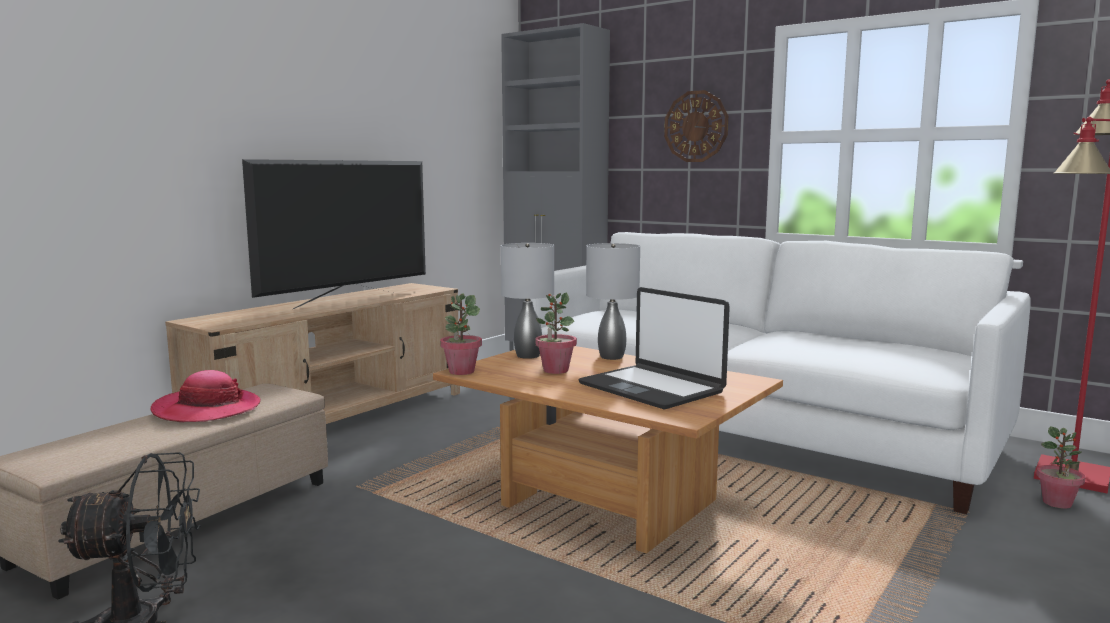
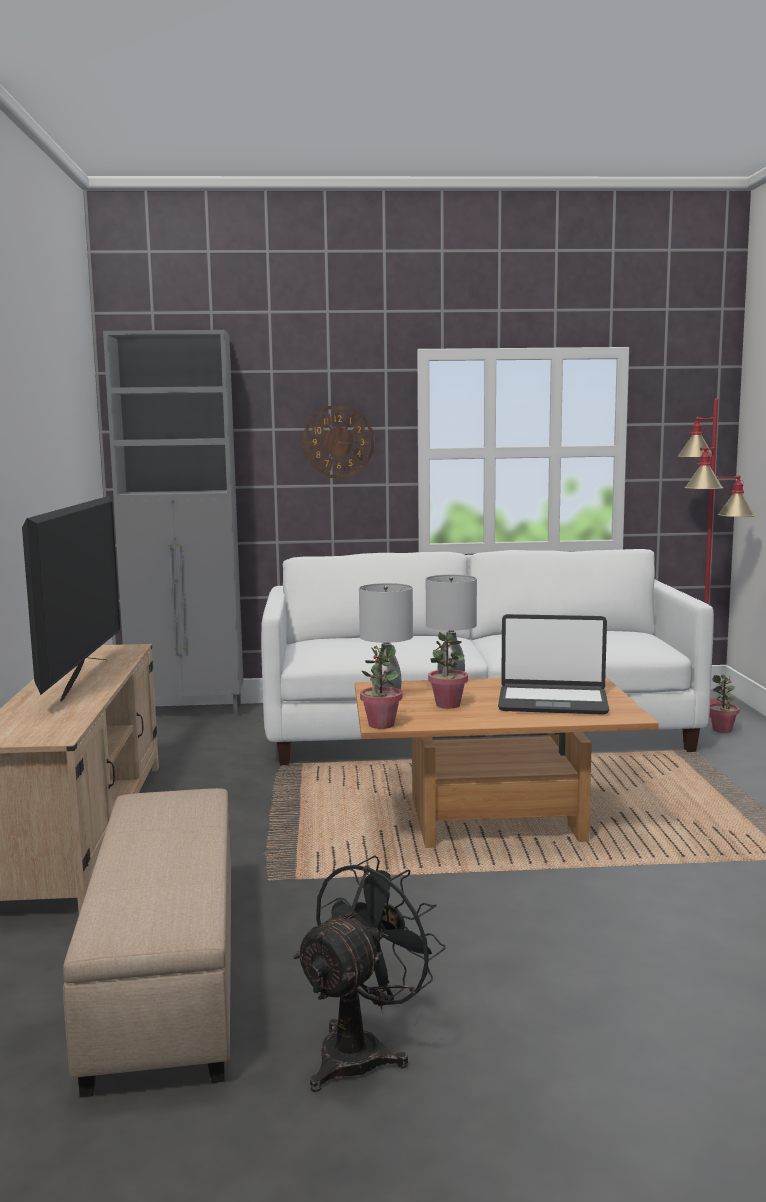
camera: 40 degrees left, 0 degrees up
(207, 409) = (158, 834): hat -> none

